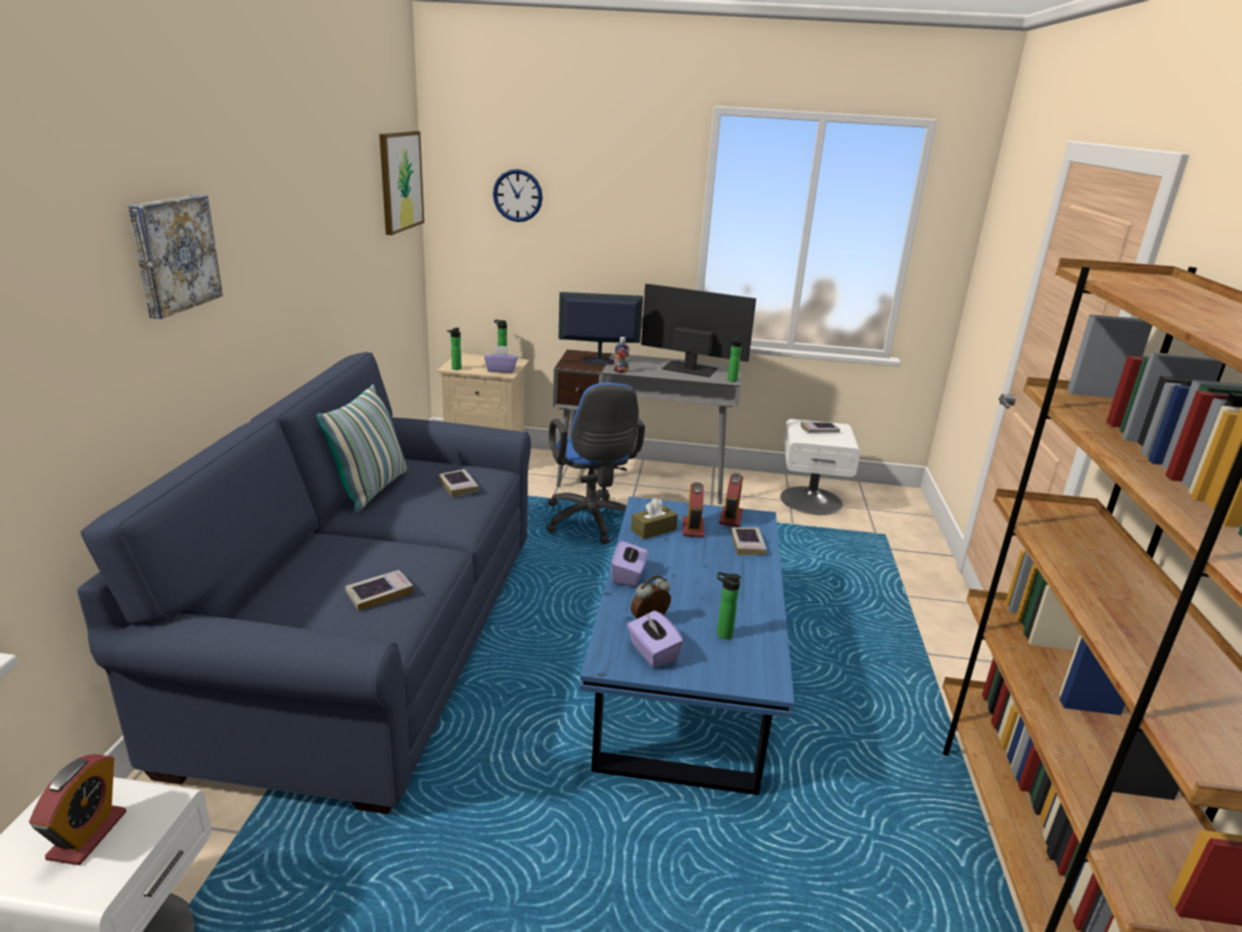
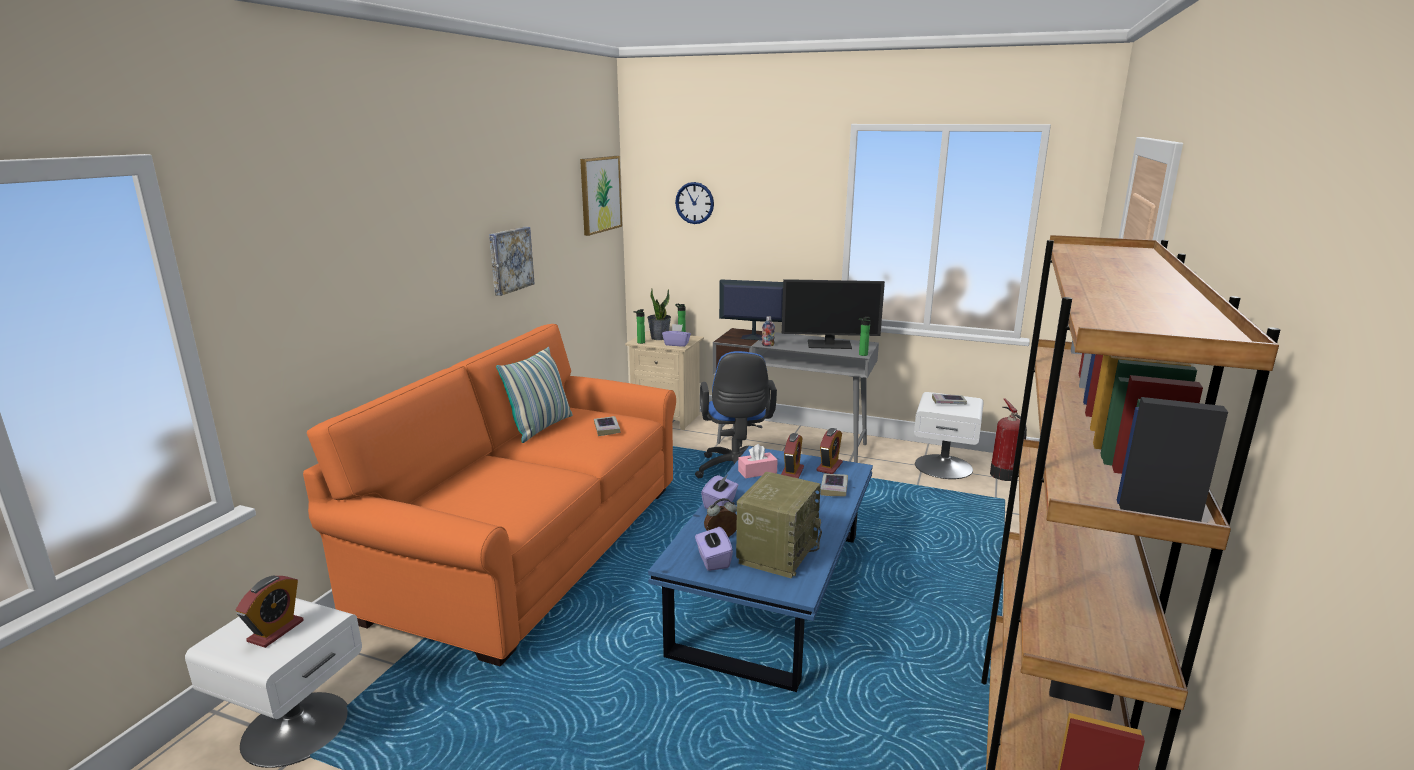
camera: 15 degrees right, 5 degrees down
(173, 254) = (394, 246): picture -> picture (509, 260)
(374, 642) = (531, 547): blue sofa -> orange sofa
(379, 593) = (514, 498): book -> none
(476, 362) = (659, 337): none -> potted plant
(653, 530) = (757, 472): brown tissue box -> pink tissue box
(689, 368) = (830, 344): monitor -> monitor turned 150 degrees clockwise
(721, 634) = (777, 552): bottle -> radio
(875, 507) = (1005, 475): none -> fire extinguisher

